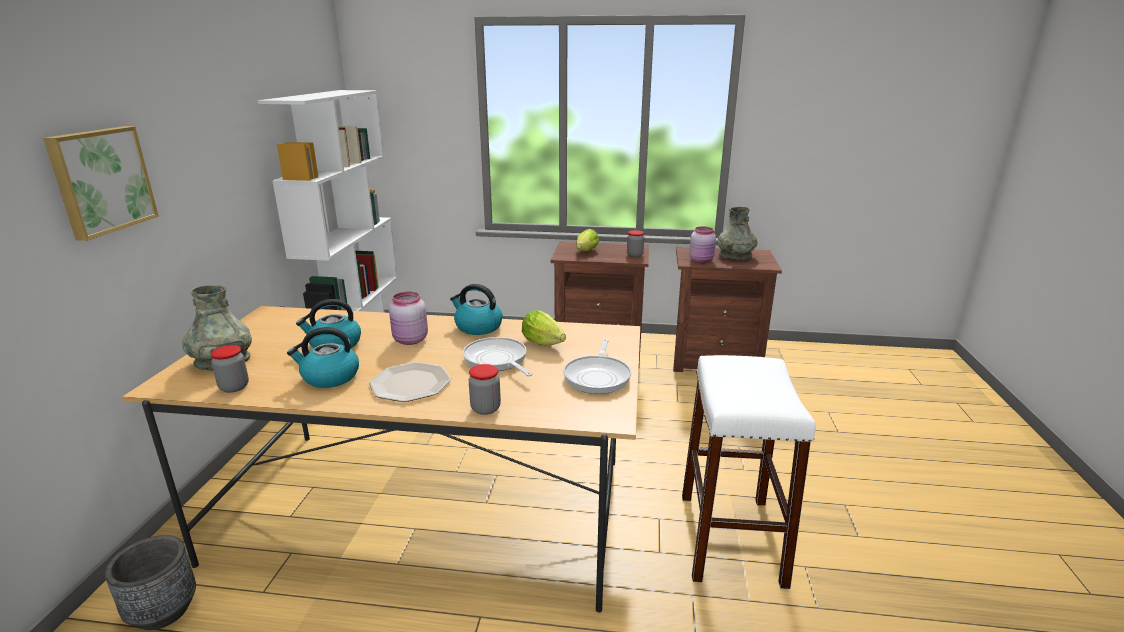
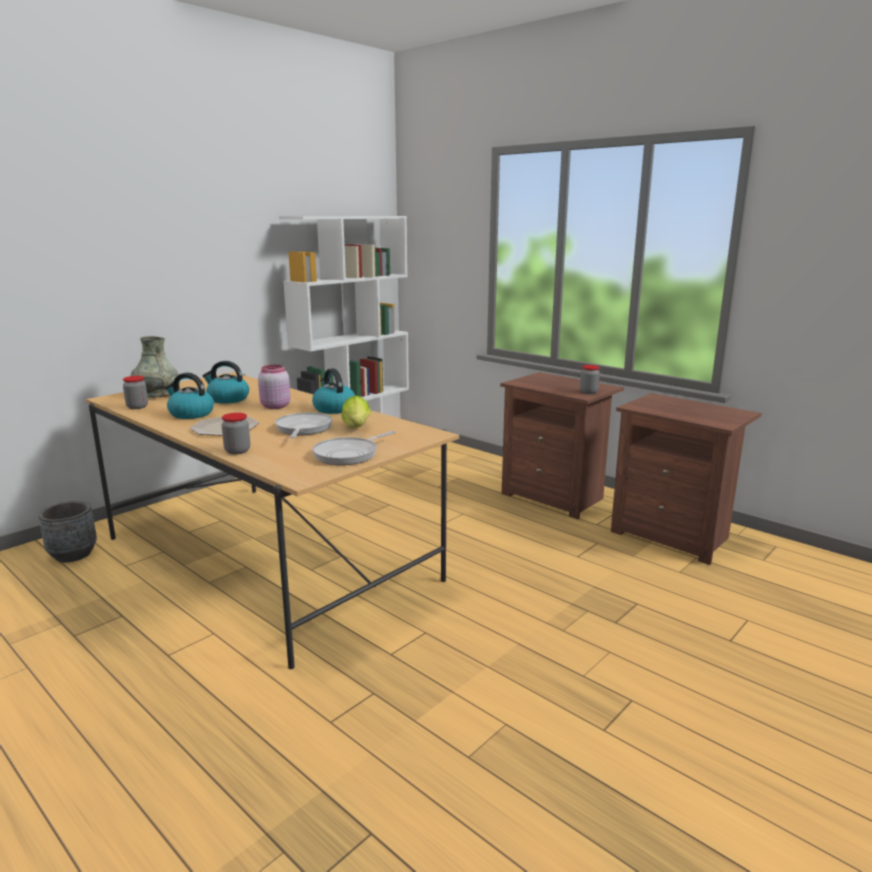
camera: 35 degrees right, 5 degrees down
(101, 180) = (121, 257): picture -> none
(585, 252) = (545, 382): lettuce -> none
(702, 261) = (652, 407): pink jar -> none
(730, 538) = (466, 673): white stool -> none
(735, 255) = (703, 410): grey vase -> none

